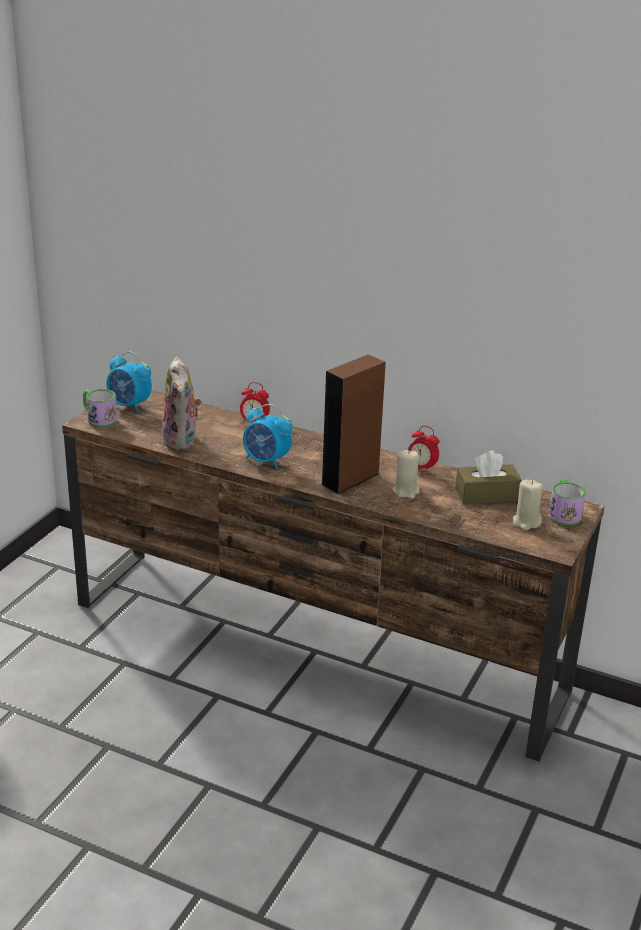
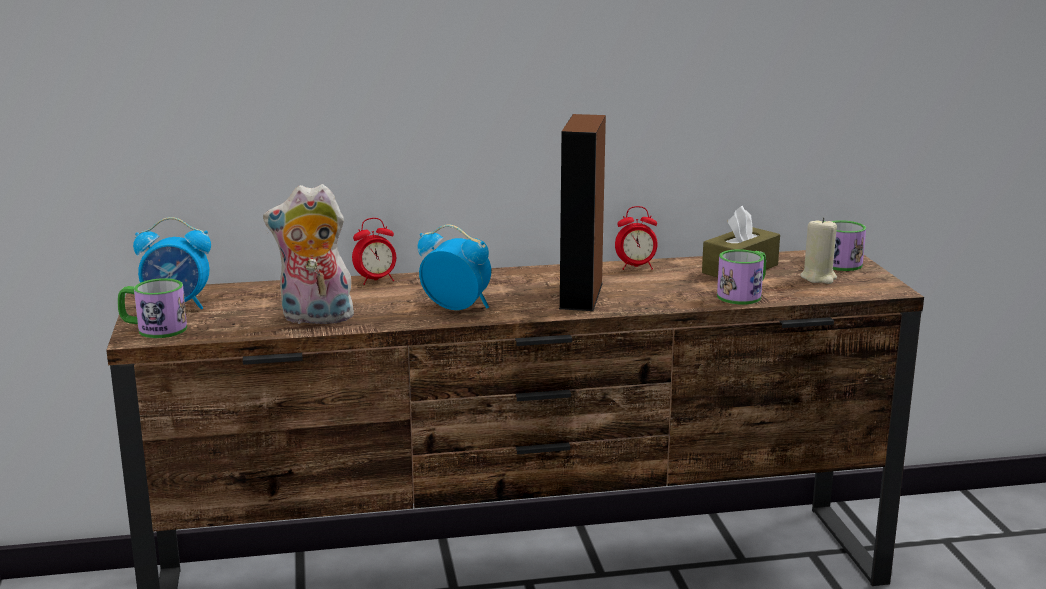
camera: 35 degrees left, 10 degrees down
(182, 441) = (315, 319): plush toy -> plush toy turned 135 degrees clockwise
(266, 461) = (456, 307): alarm clock -> alarm clock turned 150 degrees counterclockwise
(406, 491) = (658, 288): beige candle -> none
(451, 517) = (744, 294): none -> mug

